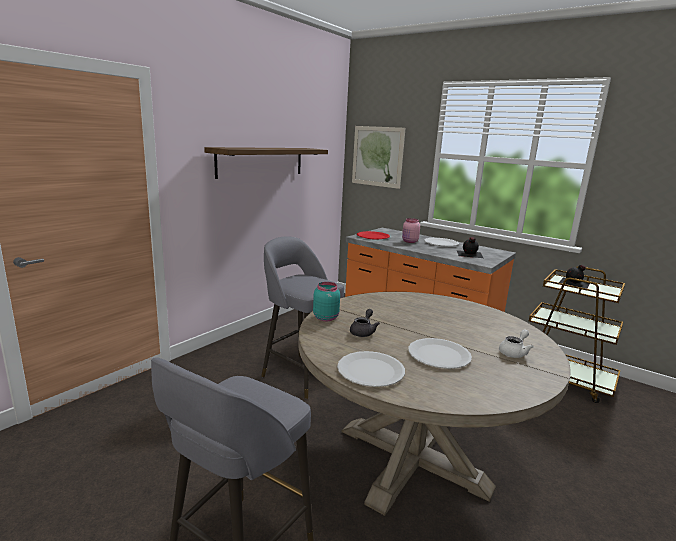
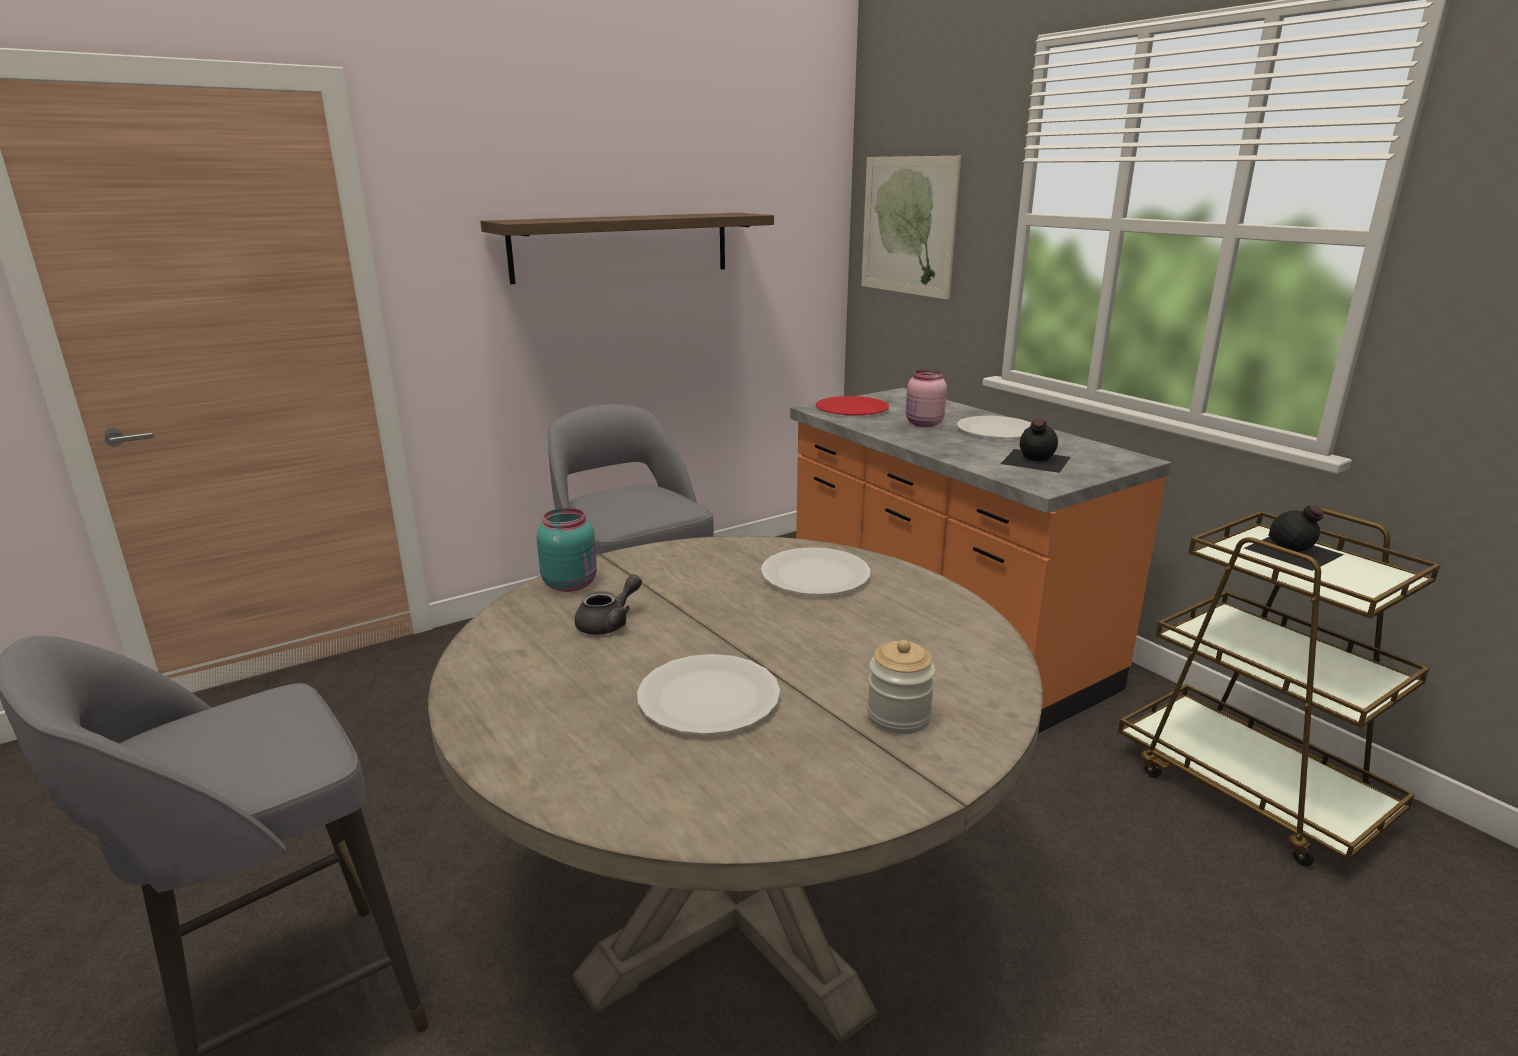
camera: 20 degrees right, 5 degrees up
(371, 370) = (522, 712): white plate -> white plate (815, 575)
(514, 352) = (898, 717): white teapot -> jar

